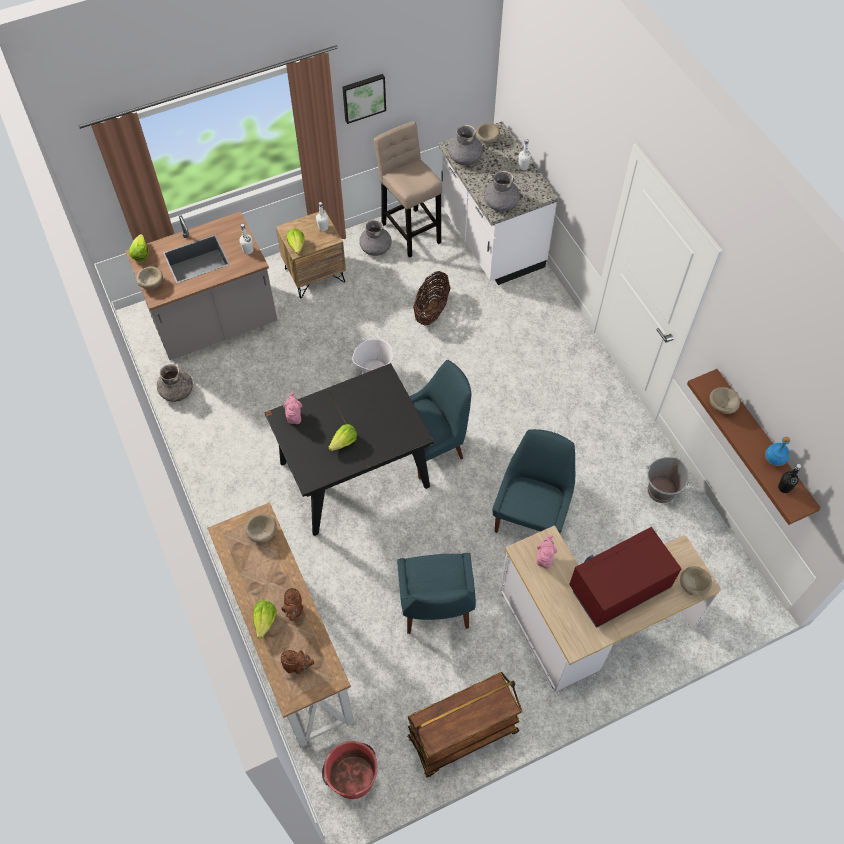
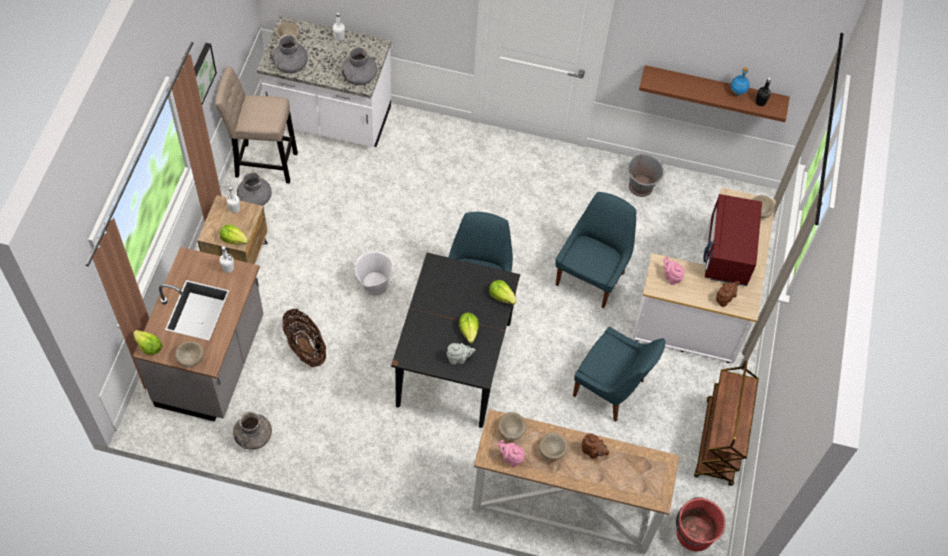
camera: 55 degrees left, 0 degrees up
(265, 621) = (586, 476): lettuce -> lettuce (502, 296)
(294, 416) = (414, 347): pink teapot -> pink teapot (511, 458)
(297, 666) = (638, 478): brown teapot -> brown teapot (724, 299)
(311, 453) = (458, 358): none -> grey teapot
(431, 310) = (355, 206): basket -> basket (305, 347)
(531, 516) = (591, 277): blue chair -> blue chair turned 60 degrees clockwise
(722, 406) = (675, 85): beige bowl -> beige bowl (553, 450)

